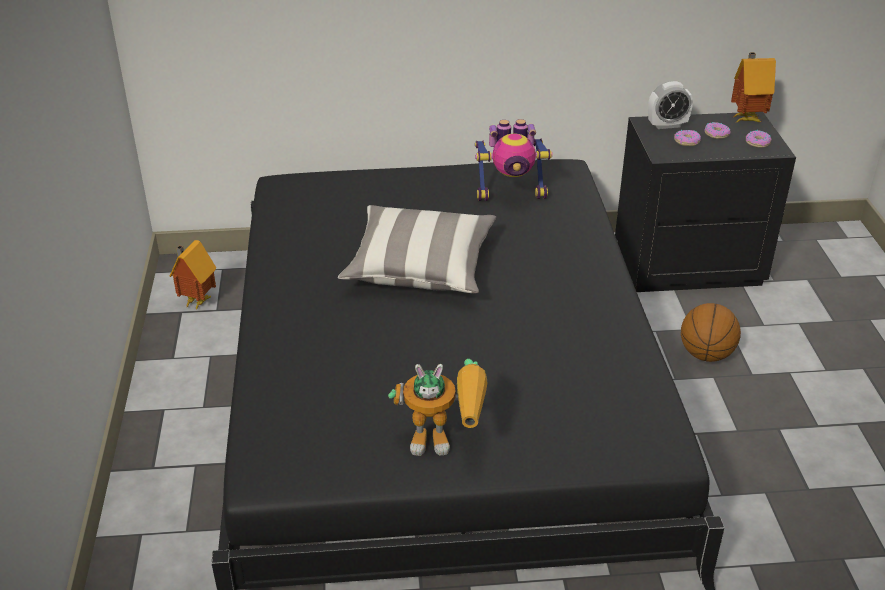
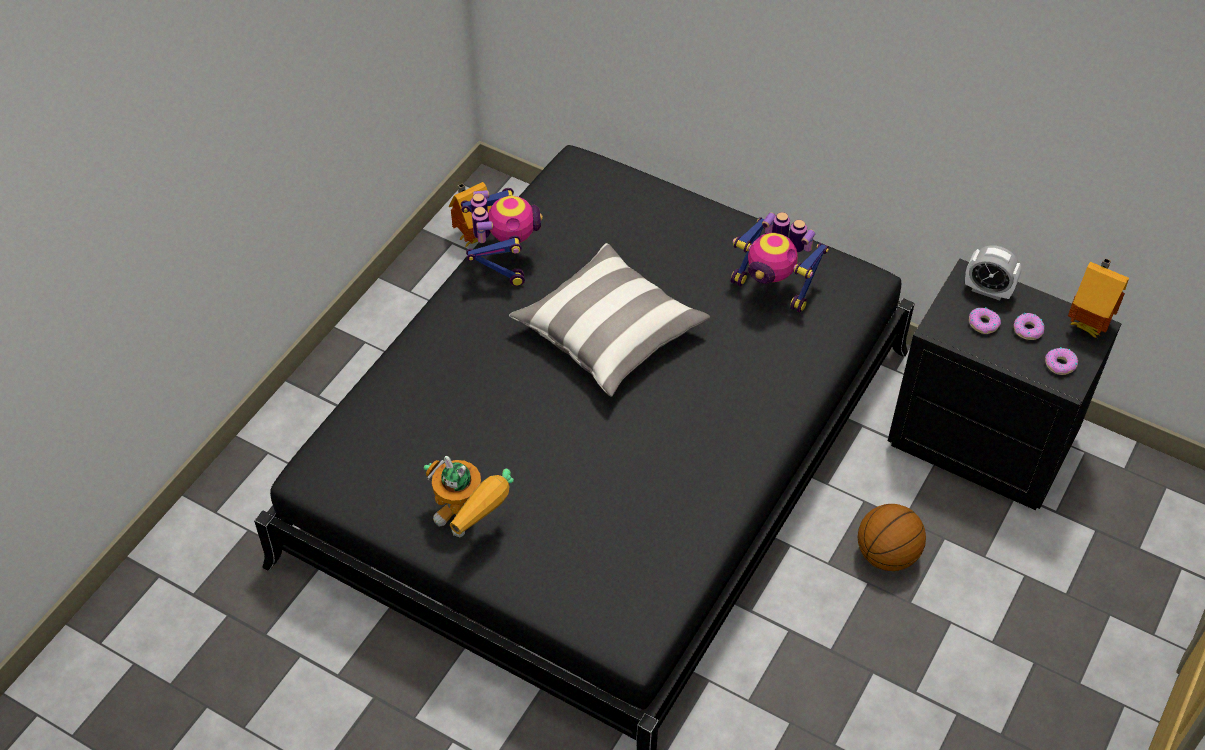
camera: 35 degrees right, 15 degrees up
(281, 257) = (502, 258): none -> toy robot

